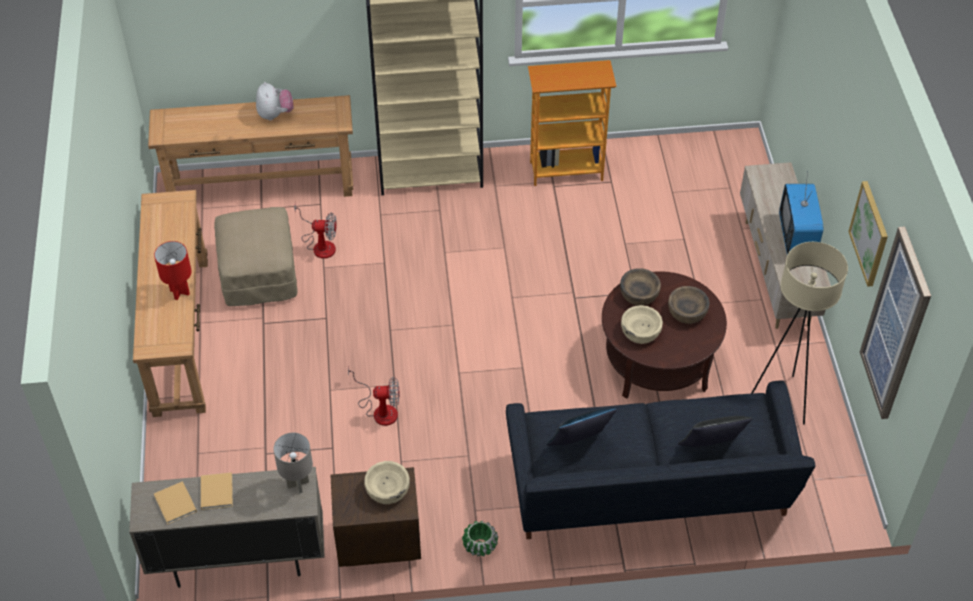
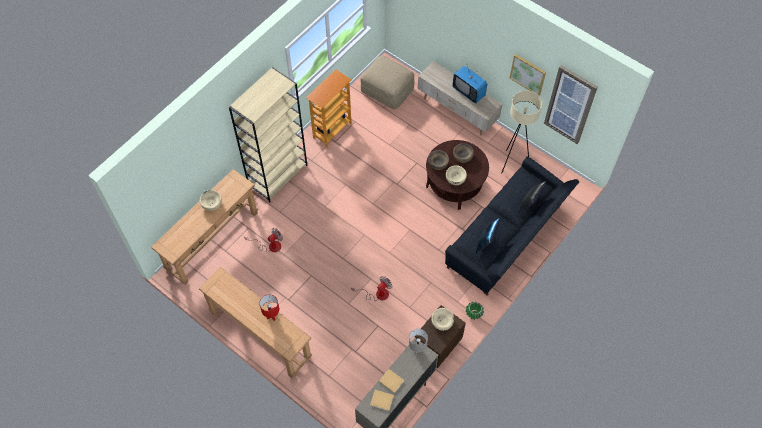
camera: 45 degrees left, 10 degrees up
(259, 273) = (260, 280): beige ottoman -> beige ottoman (387, 90)
(275, 114) = (211, 203): plush toy -> beige bowl

